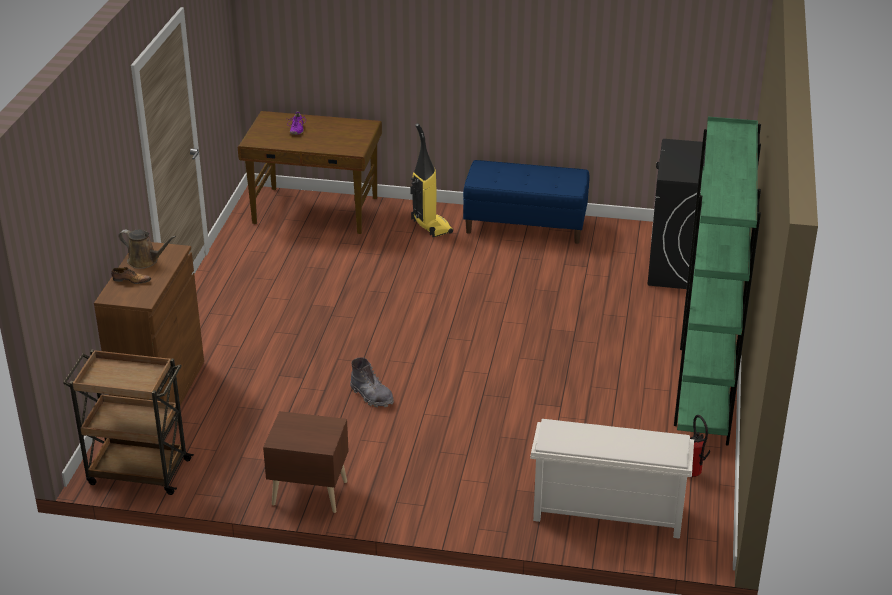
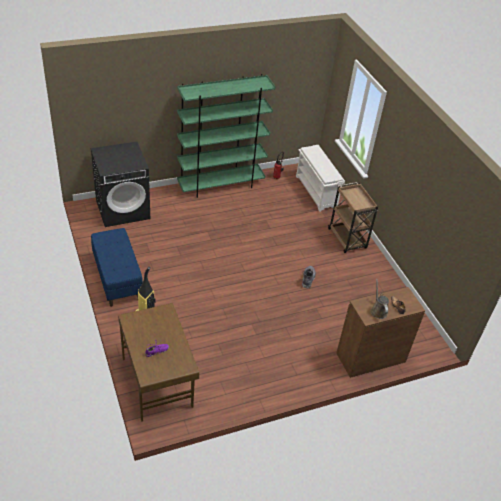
camera: 125 degrees left, 10 degrees up
(137, 472) = (423, 333): brown cart -> brown cart (347, 239)
(309, 492) = (380, 272): brown nightstand -> none

